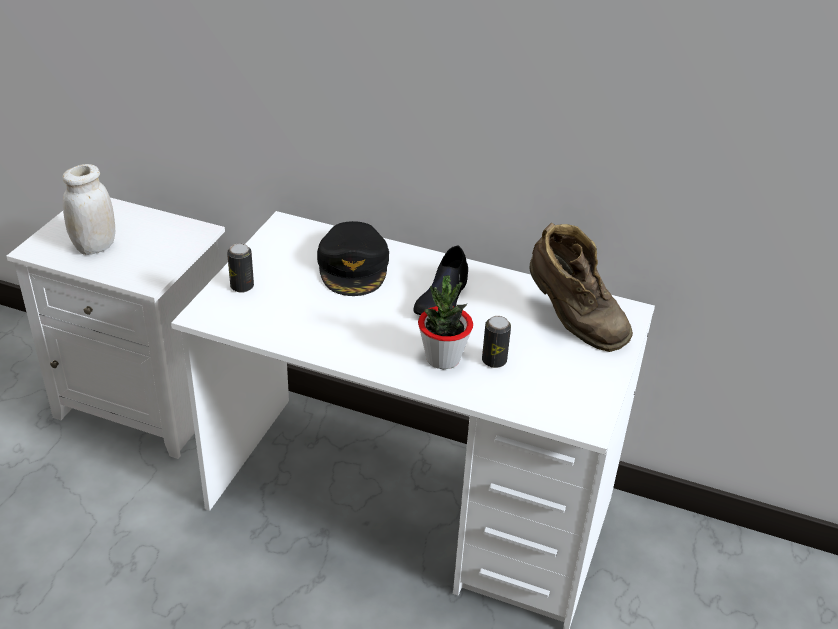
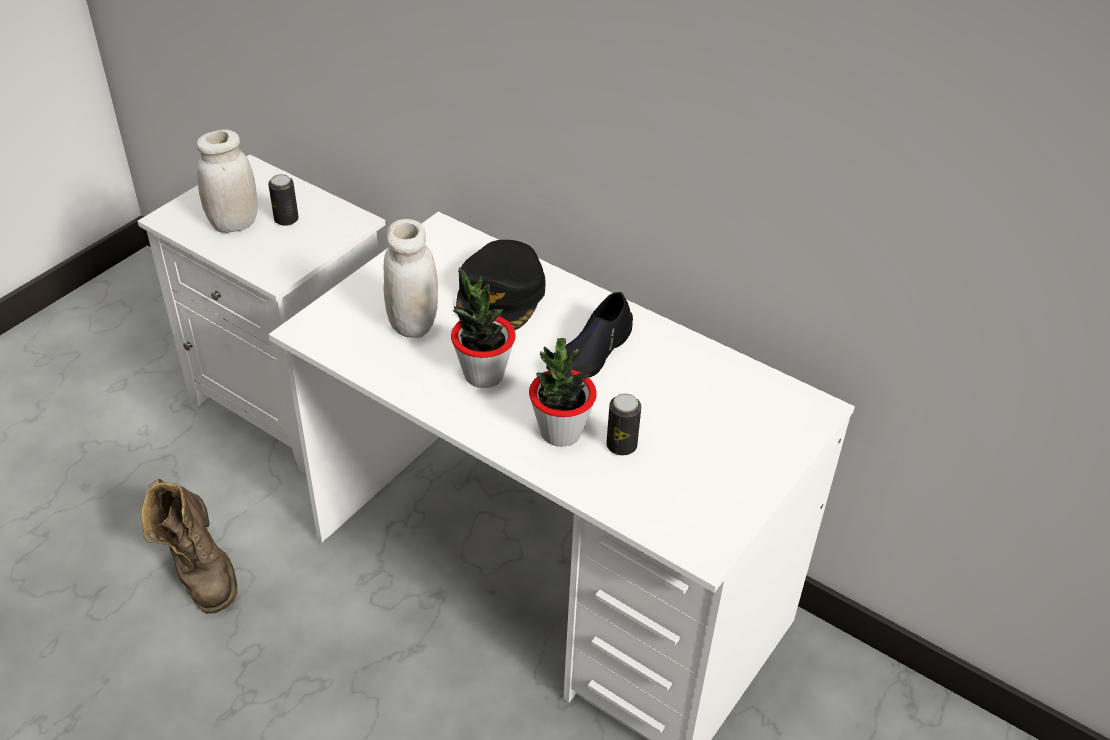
camera: 15 degrees right, 5 degrees up
(242, 286) = (363, 302): can -> can (286, 219)
(291, 297) = (413, 324): none -> white jar
(364, 326) = (483, 374): none -> potted plant
(572, 322) = (739, 411): brown boot -> brown boot (199, 569)

